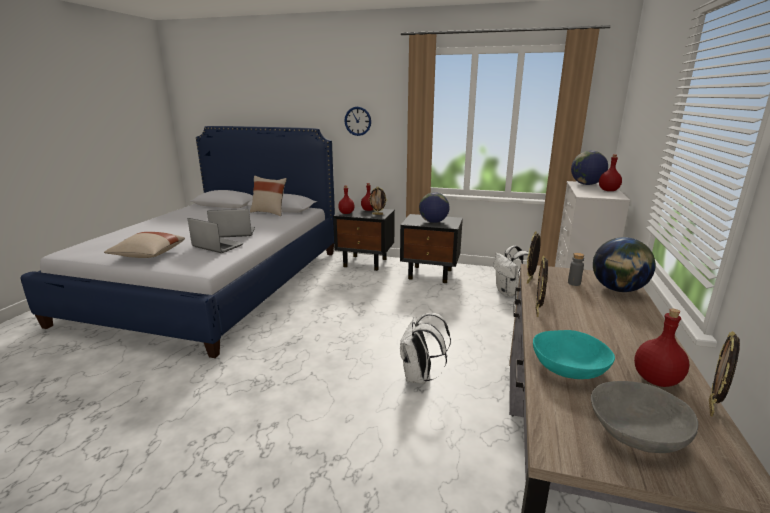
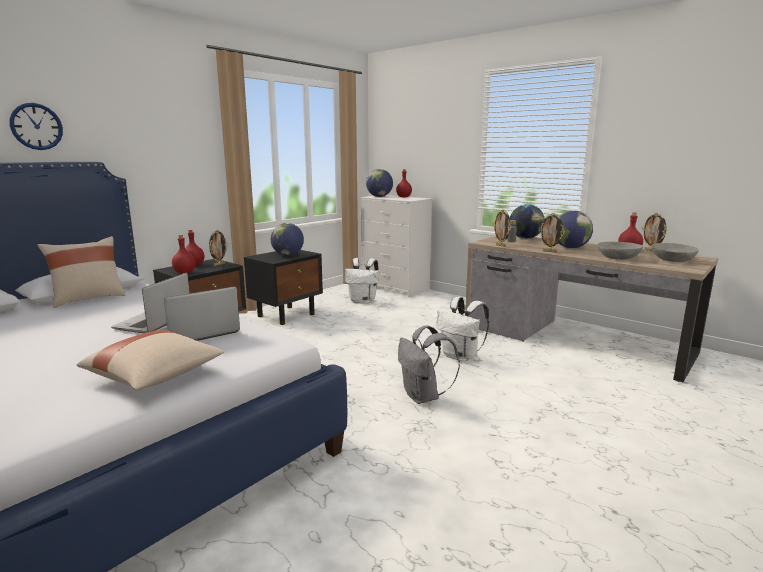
camera: 65 degrees left, 5 degrees down
(313, 373) = (423, 397): none -> grey backpack
(357, 121) = (152, 151): wall clock -> wall clock (36, 126)
(569, 368) = (618, 258): turquoise bowl -> grey bowl
(594, 325) = (570, 248): none -> globe

